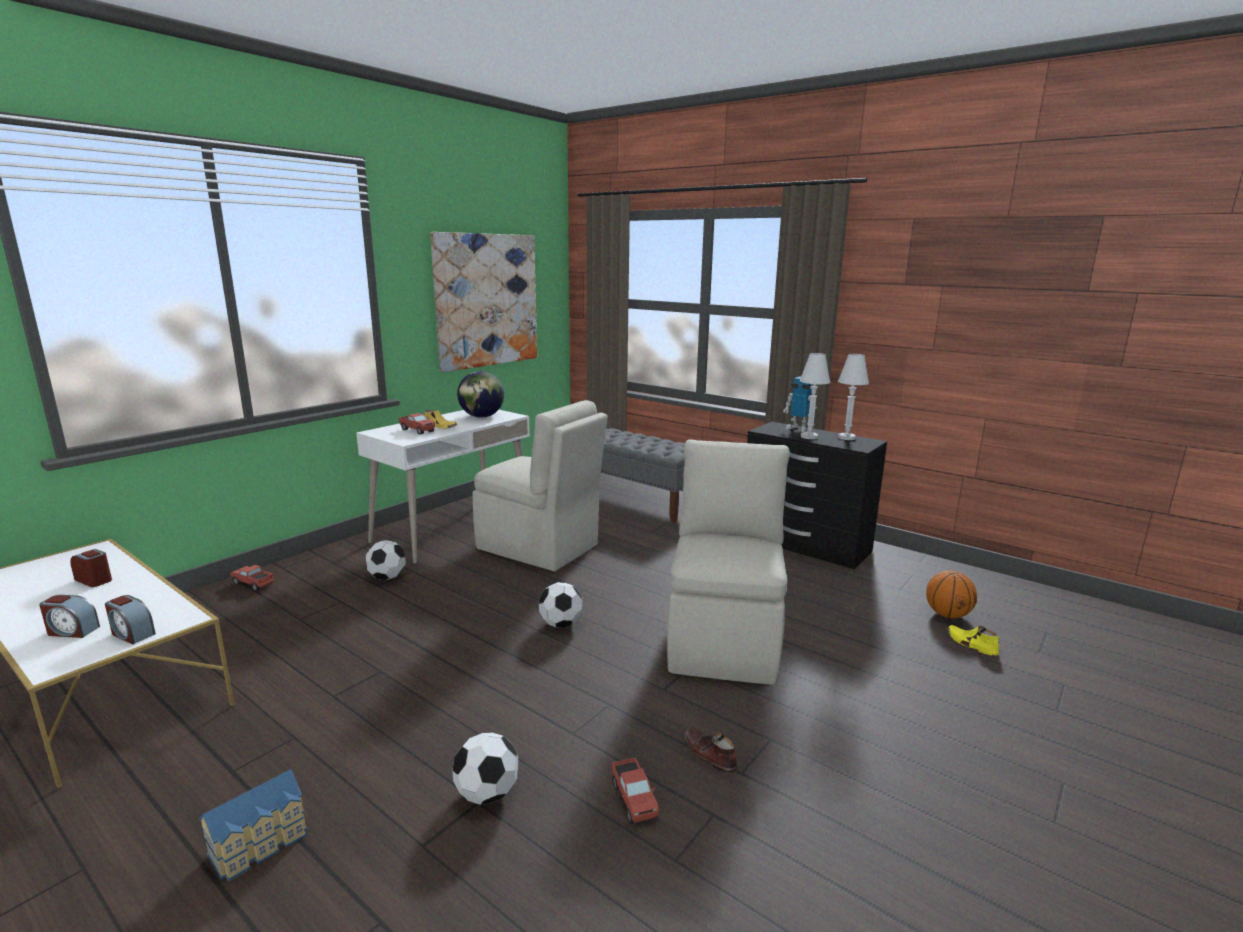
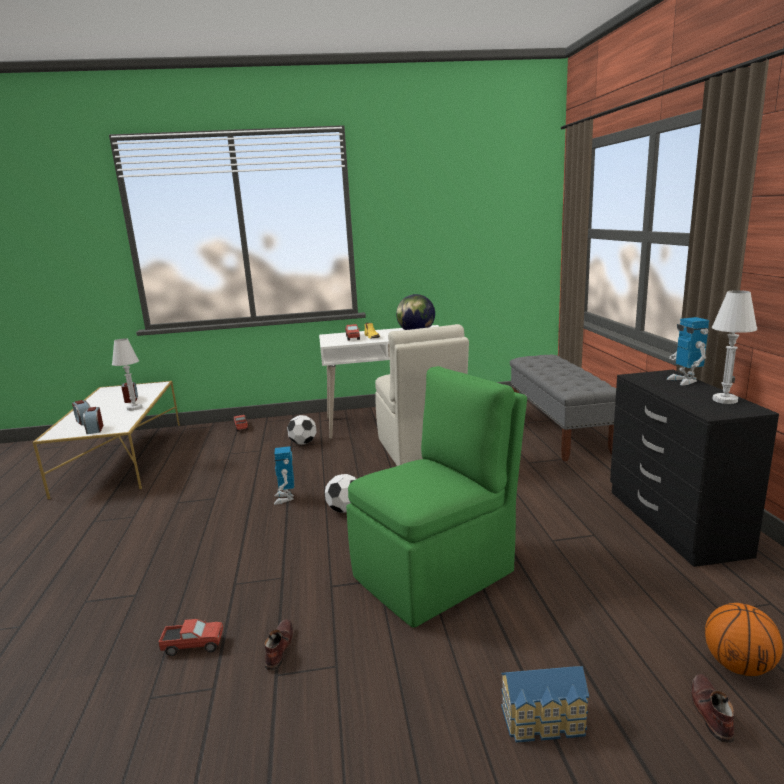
camera: 45 degrees right, 0 degrees up
(261, 844) = (50, 561): toy house -> toy house (545, 721)
(475, 638) = (285, 498): none -> toy robot
(486, 300) = (459, 234): picture -> none
(487, 793) = (146, 593): football -> none
(633, 800) = (193, 646): toy truck -> toy truck turned 120 degrees counterclockwise
(724, 640) = (437, 573): beige chair -> green chair
(809, 437) = (675, 391): white table lamp -> white table lamp (134, 408)
(971, 644) = (710, 711): yellow shoe -> brown shoe

